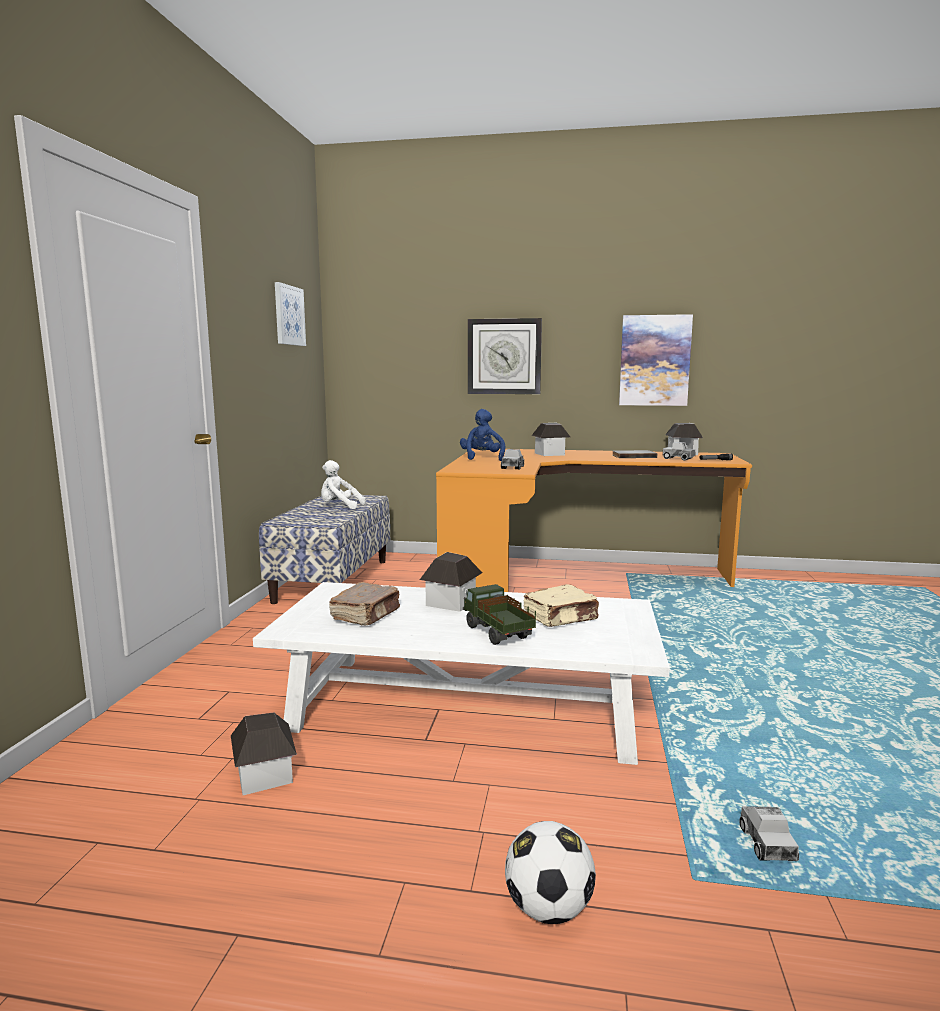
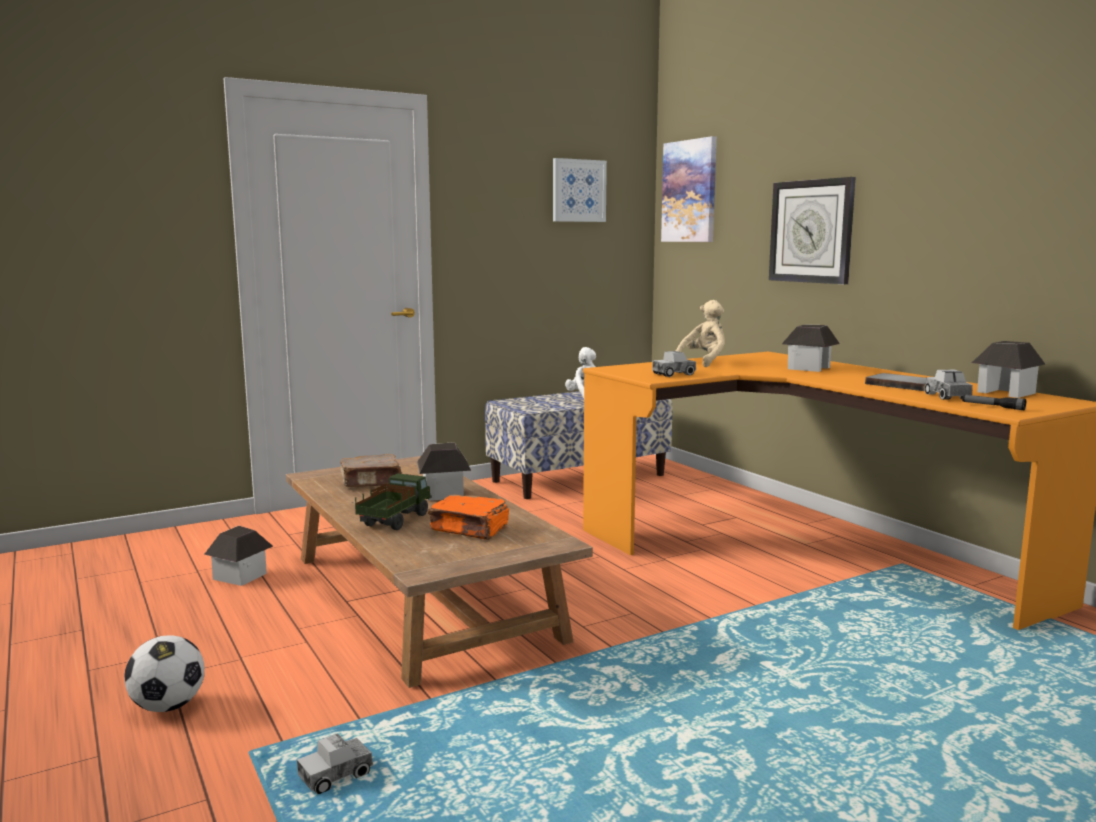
camera: 50 degrees right, 0 degrees up
(465, 706) = (418, 596): white coffee table -> brown coffee table
(482, 458) = (703, 362): blue plush toy -> beige plush toy
(561, 618) = (470, 530): beige book -> orange book
(654, 360) = (1000, 237): picture -> picture (689, 191)

